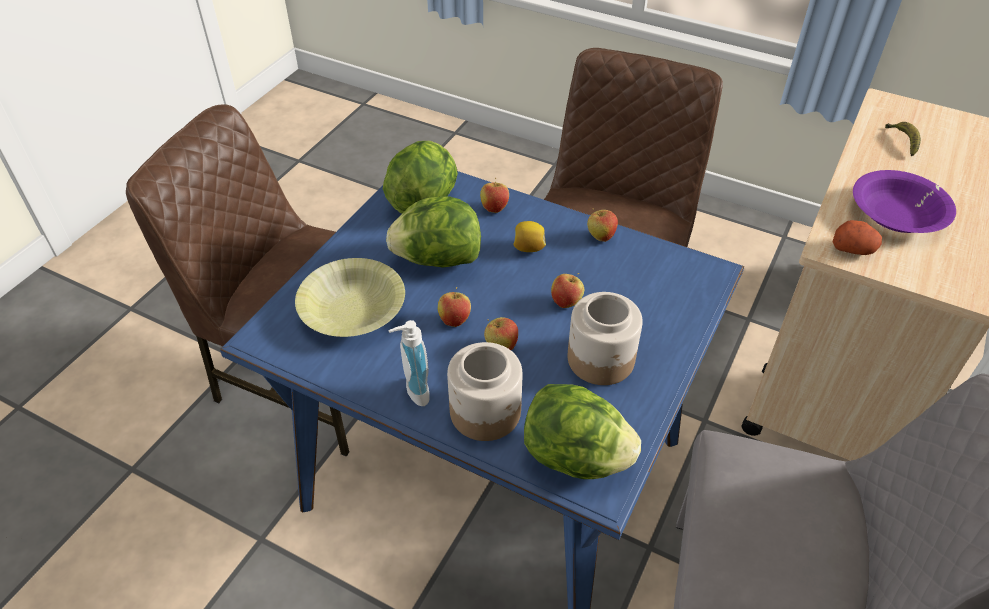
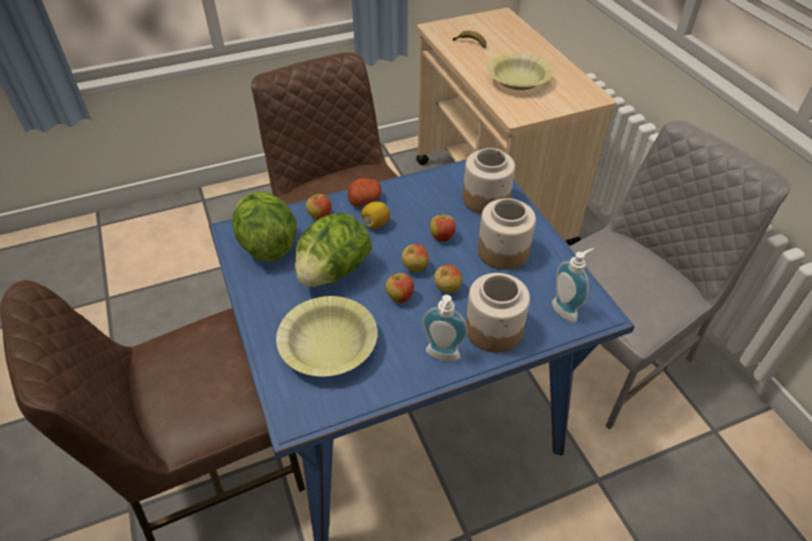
camera: 50 degrees left, 0 degrees up
(576, 457) = (567, 309): lettuce -> soap dispenser
(600, 237) = (404, 188): apple -> apple (414, 268)
(663, 302) = (486, 199): none -> jar
(853, 248) = (525, 109): potato -> potato (364, 200)
(897, 214) = (518, 80): purple bowl -> yellow bowl

